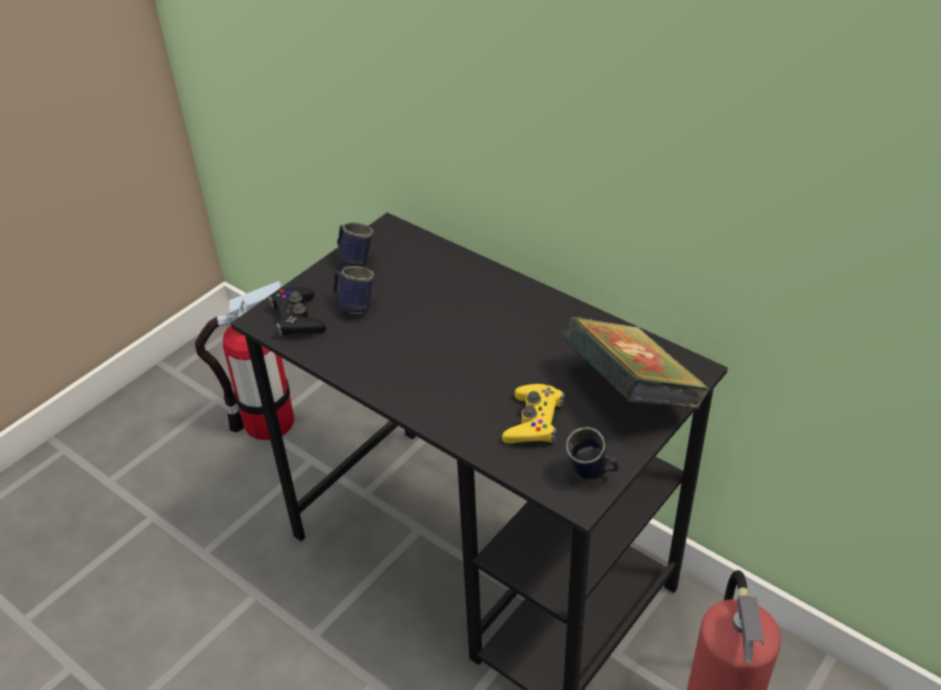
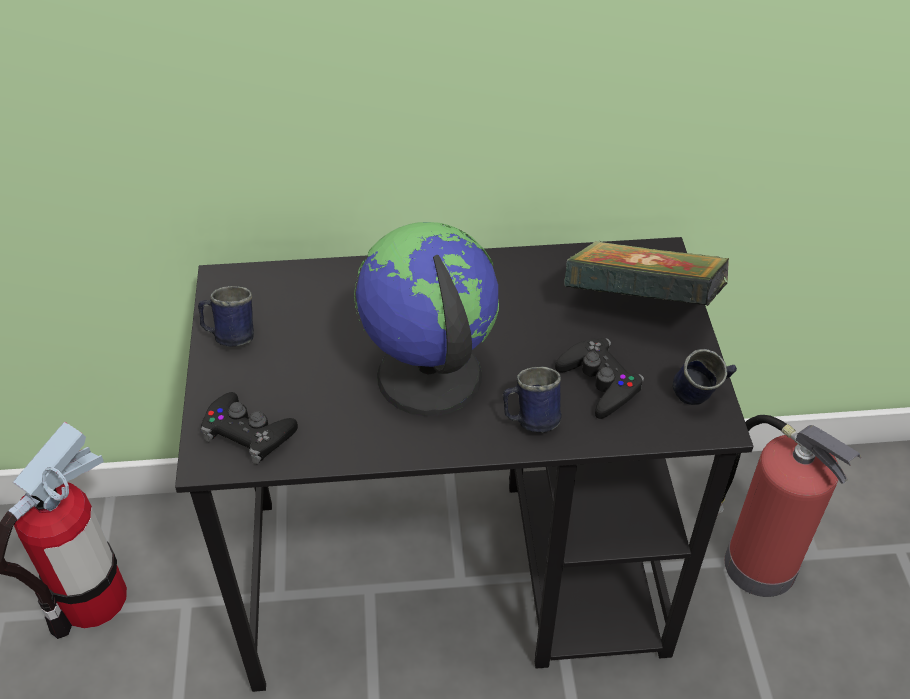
camera: 45 degrees left, 5 degrees up
(353, 306) = (292, 382): blue mug -> blue mug (530, 419)
(432, 349) = (427, 376): none -> globe
(534, 421) = (599, 382): yellow game controller -> black game controller

